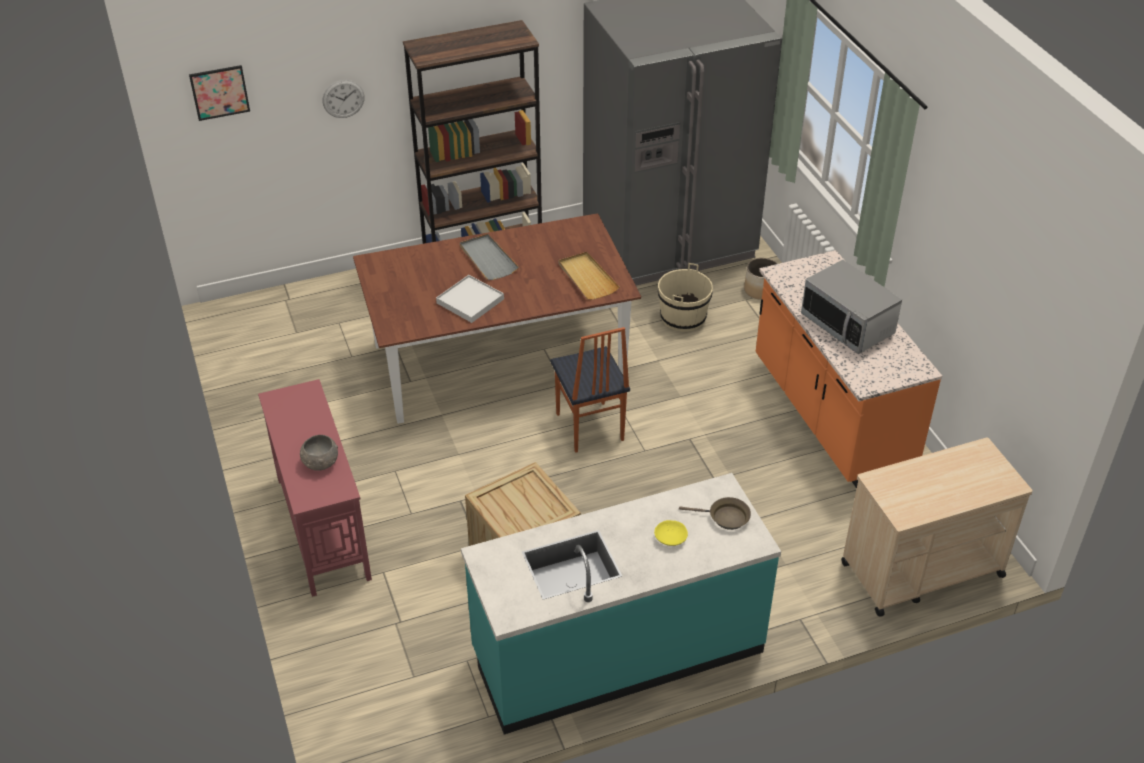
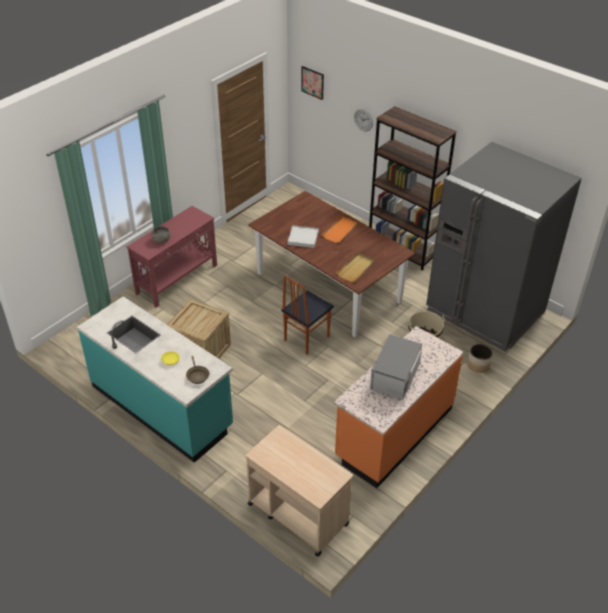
camera: 60 degrees right, 0 degrees up
(488, 259) = (340, 231): grey tray -> orange tray

